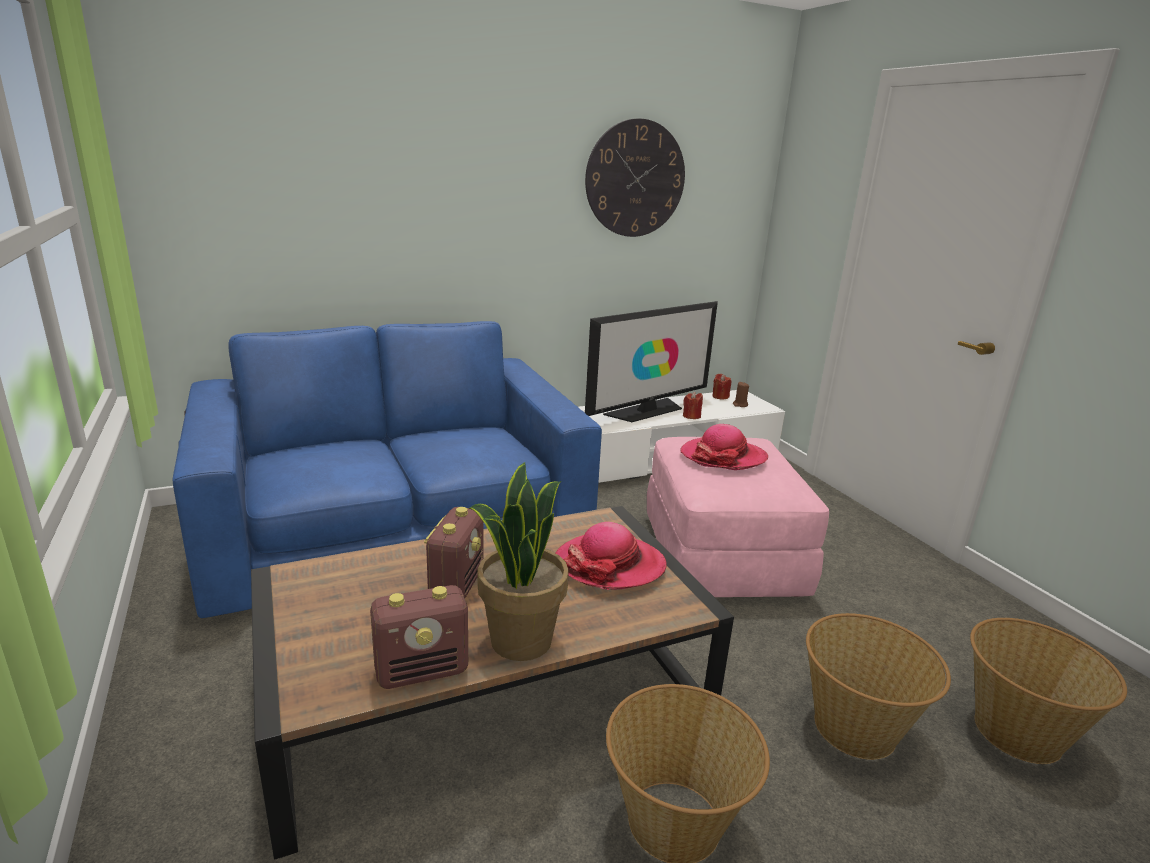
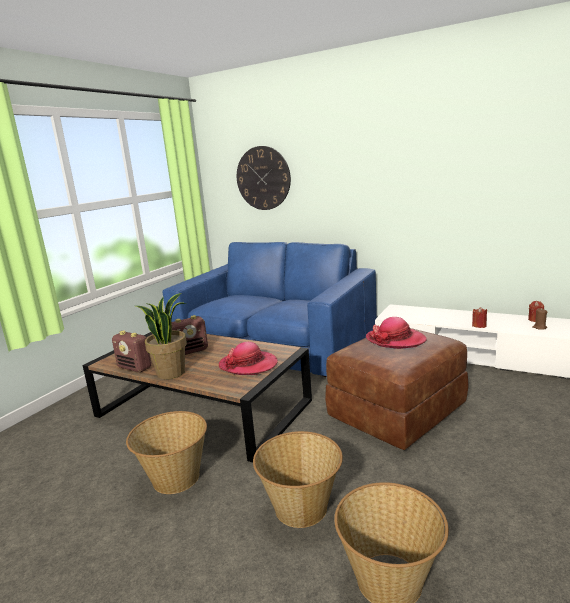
camera: 55 degrees right, 5 degrees down
(635, 179) = (455, 153): wall clock -> wall clock (263, 178)
(647, 411) = (453, 316): television -> none
(720, 555) = (397, 411): pink ottoman -> brown ottoman

